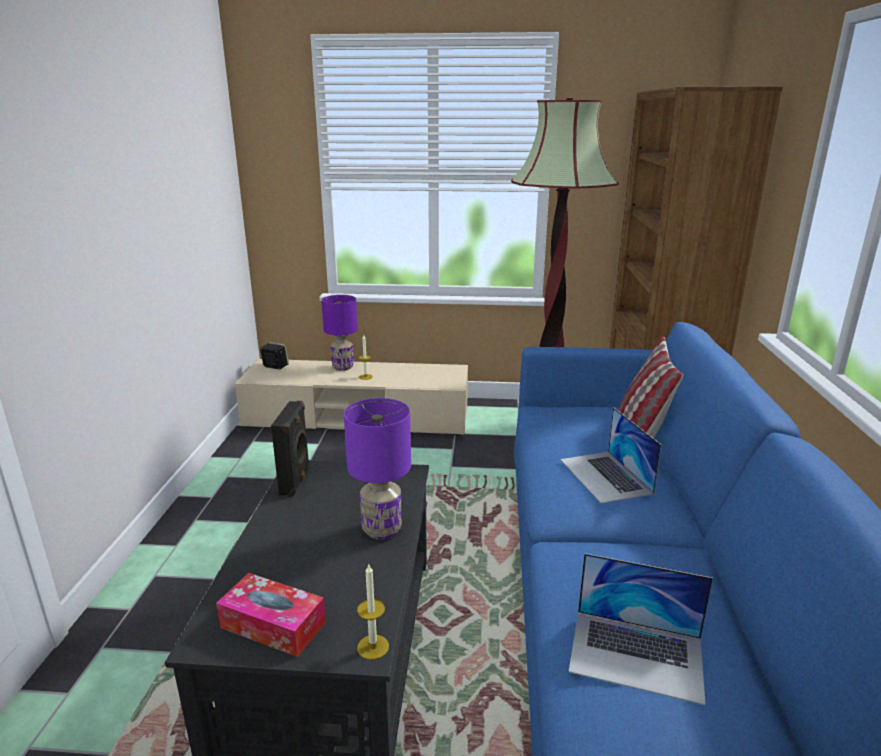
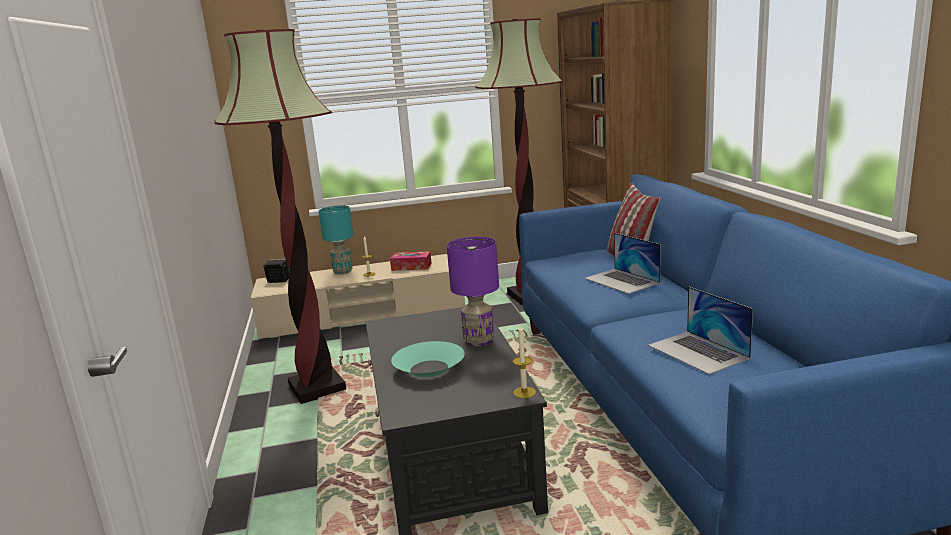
camera: 15 degrees left, 5 degrees down
(257, 506) = (317, 388): none -> floor lamp
(273, 625) = (444, 398): tissue box -> tissue box (411, 267)
(294, 562) = (429, 368): none -> turquoise bowl
(296, 481) = (387, 330): black speaker -> none
(342, 367) = (342, 272): purple table lamp -> turquoise table lamp
(637, 654) = (698, 352): laptop -> laptop turned 60 degrees clockwise

